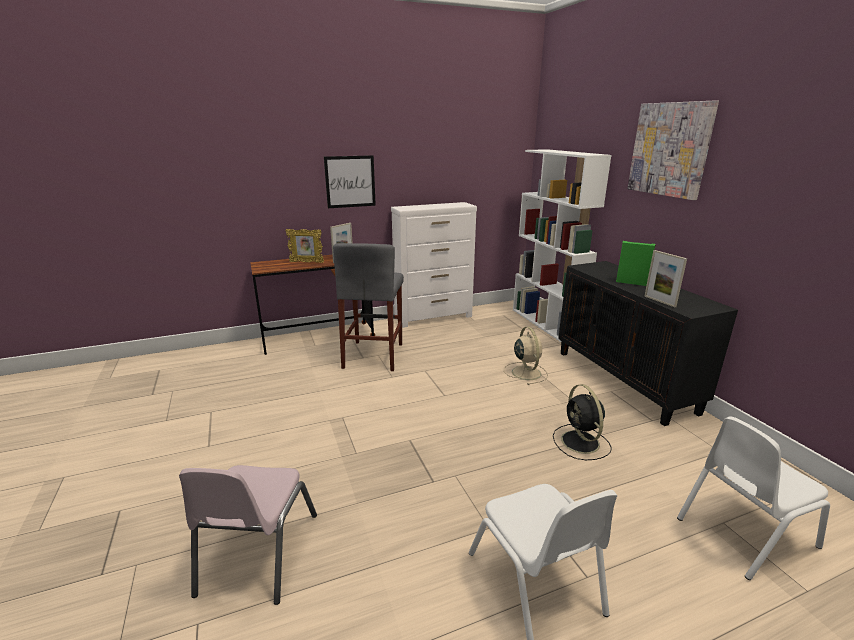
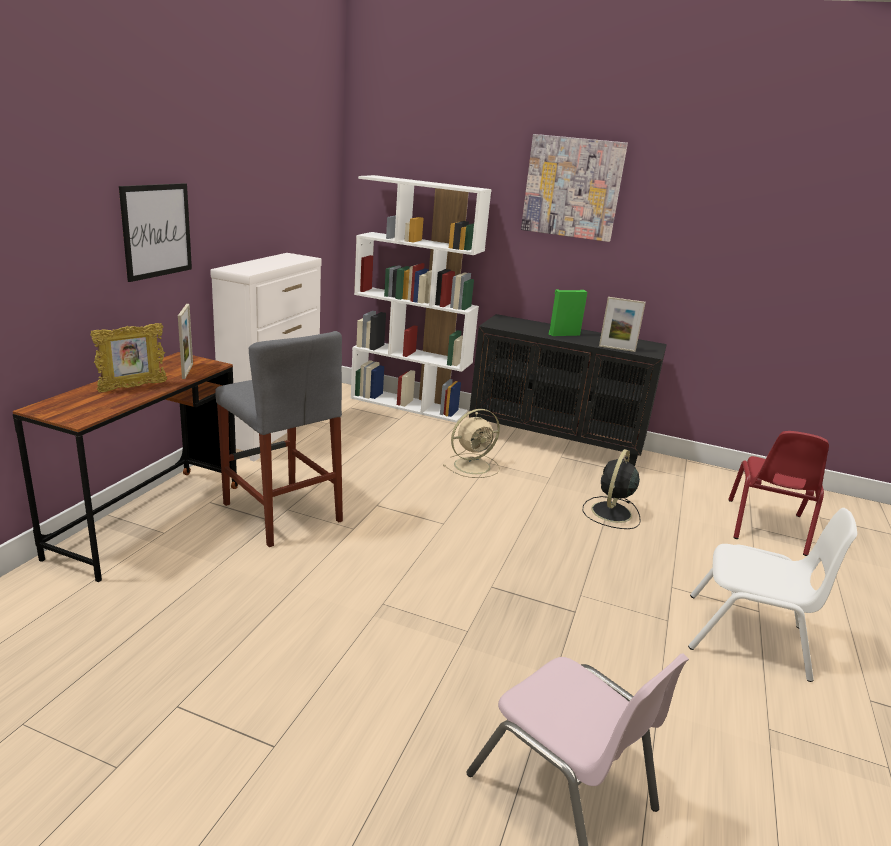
camera: 50 degrees left, 0 degrees up
(525, 372) = (473, 465): beige fan -> beige fan turned 120 degrees clockwise
(581, 443) = (611, 513): black fan -> black fan turned 90 degrees clockwise
(743, 531) = (766, 527): white chair -> red chair

